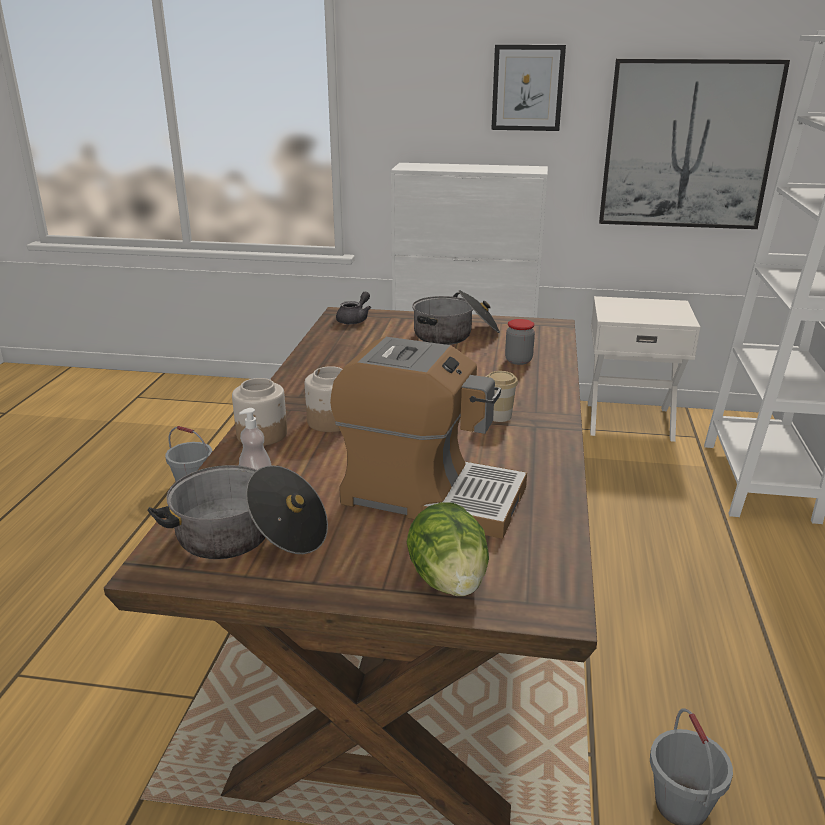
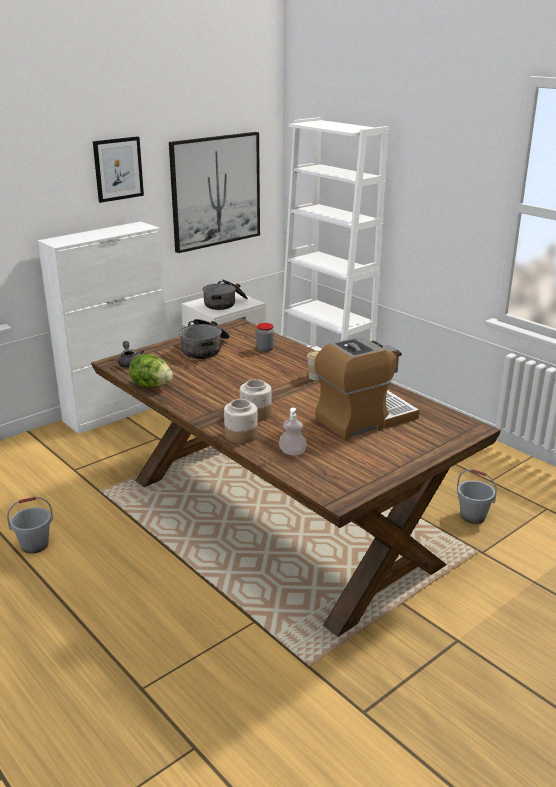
camera: 50 degrees left, 0 degrees up
(248, 537) = (342, 469): cooking pot -> cooking pot (225, 303)
(449, 581) = (433, 440): lettuce -> lettuce (151, 386)

